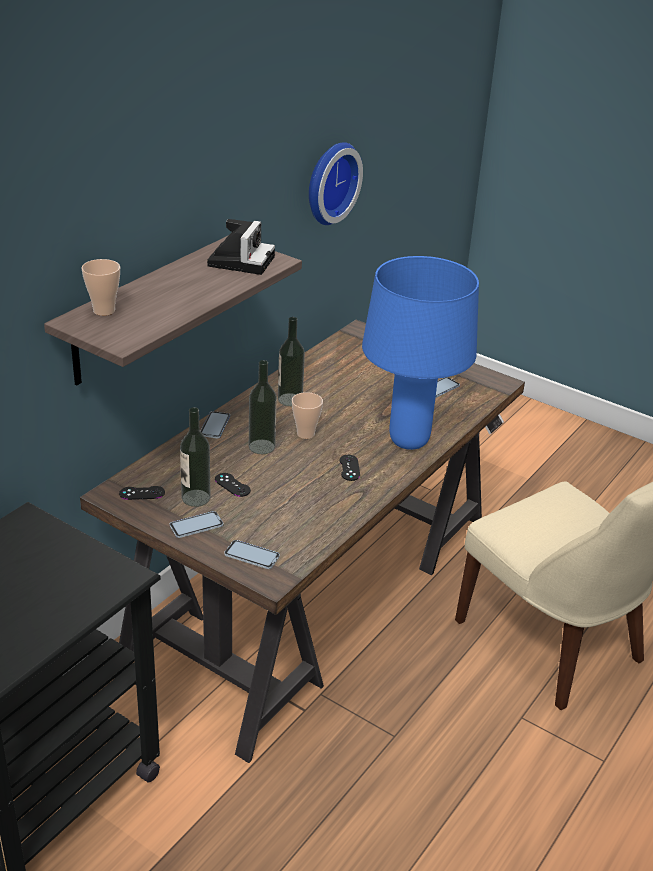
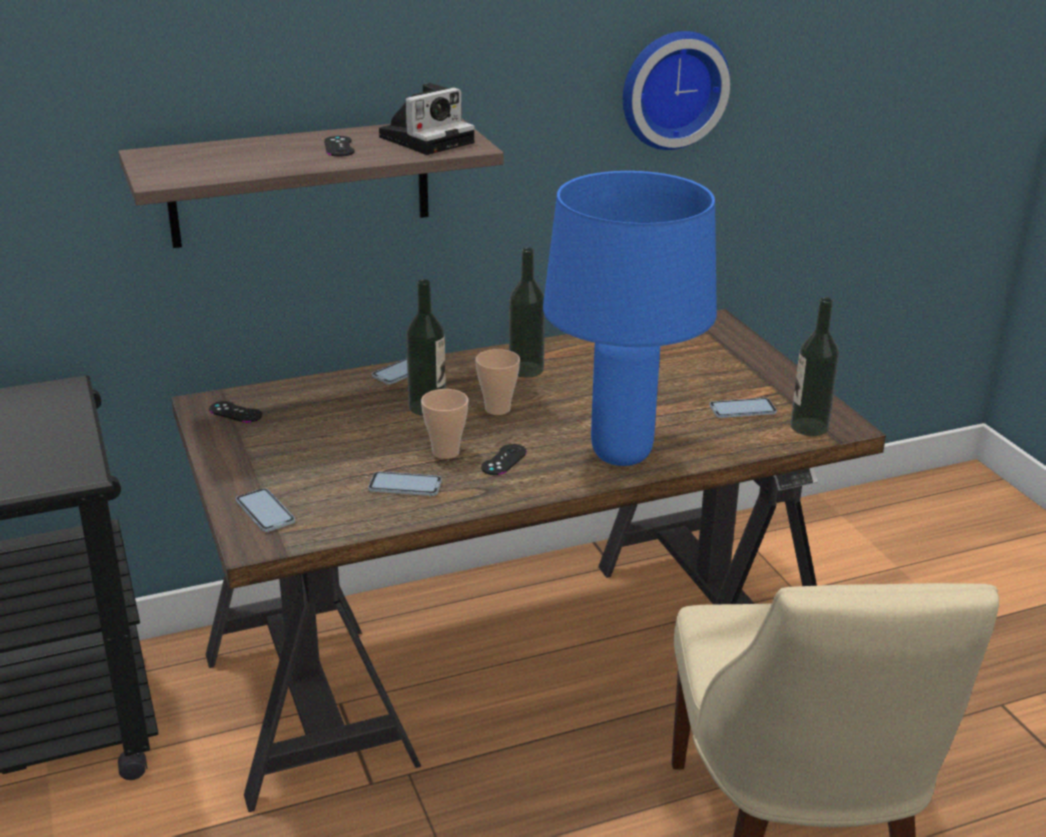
camera: 35 degrees right, 5 degrees down
(104, 310) = (194, 152): cup -> cup (445, 452)
(196, 498) = (284, 435): bottle -> bottle (809, 427)
(196, 526) = (247, 461): phone -> phone (405, 486)
(232, 485) = (341, 434): black game controller -> black game controller (339, 147)

